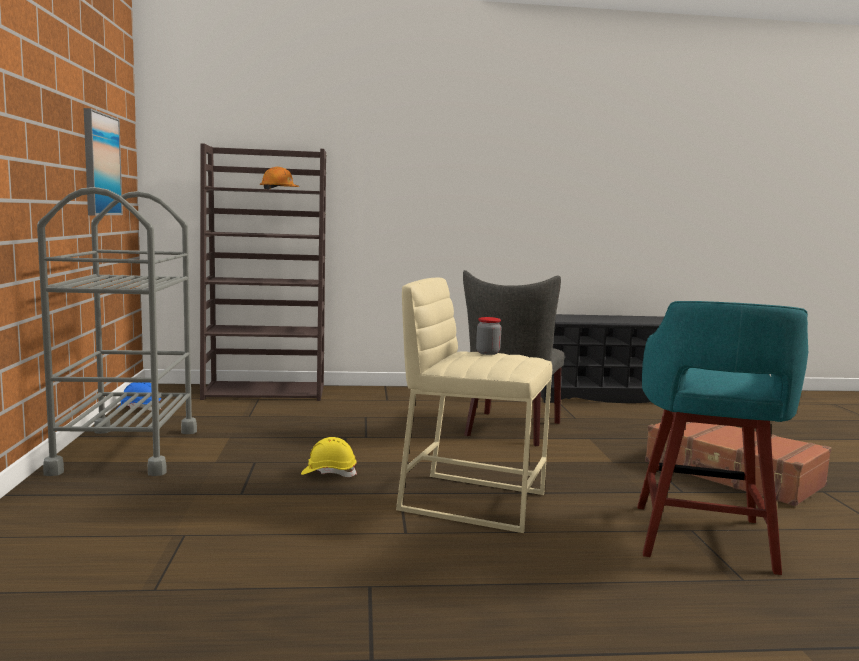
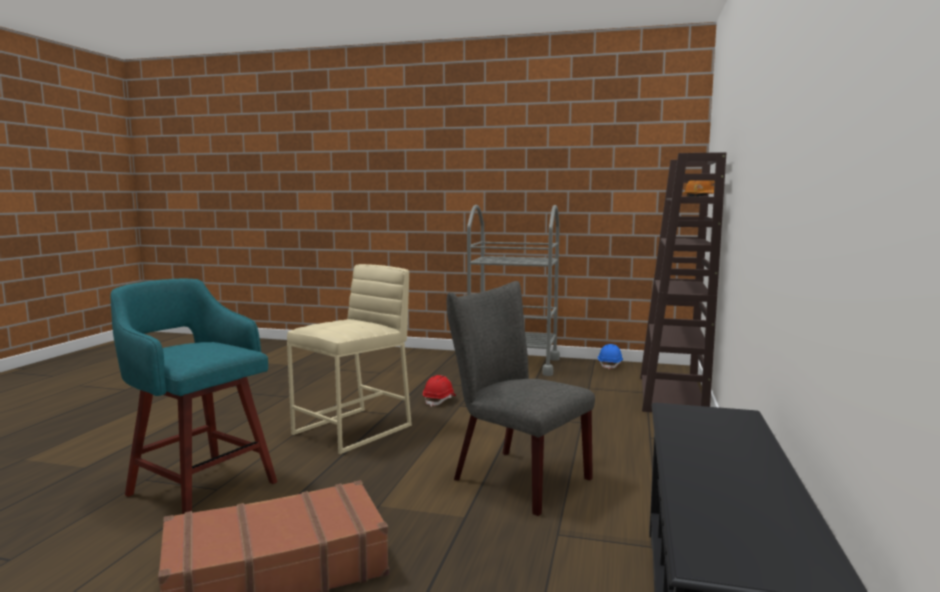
camera: 110 degrees right, 0 degrees up
(101, 165) = (611, 186): picture -> none
(329, 473) = (439, 400): yellow hard hat -> red hard hat
(487, 353) = (354, 324): jar -> none

